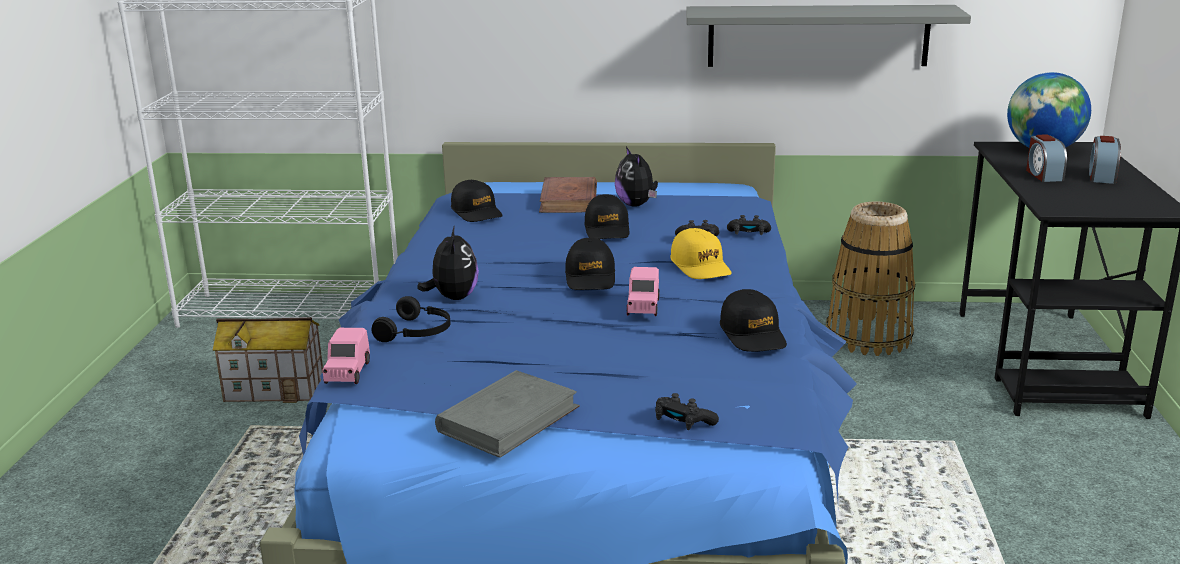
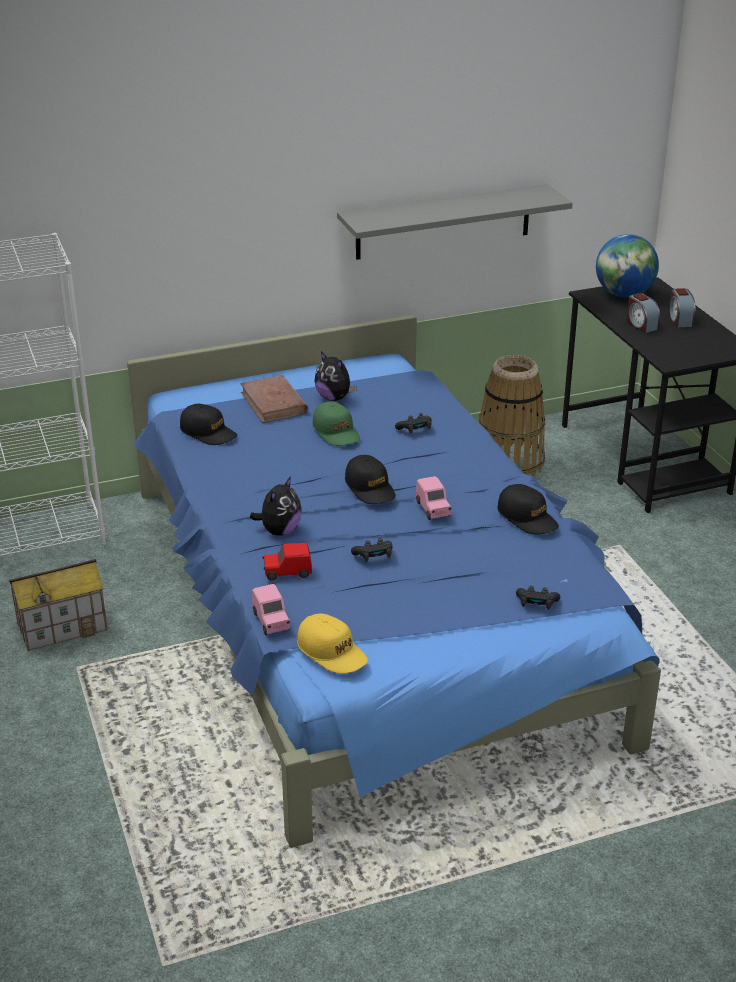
camera: 25 degrees left, 10 degrees up
(417, 332) = (287, 572): black headphones -> red toy car
(453, 298) = (279, 531): plush toy -> plush toy turned 60 degrees clockwise
(509, 419) = (424, 631): grey book -> none
(607, 229) = (336, 432): black cap -> green cap
(701, 266) = (440, 458): yellow cap -> yellow cap (332, 652)
(748, 235) = (447, 416): black game controller -> black game controller (374, 556)

